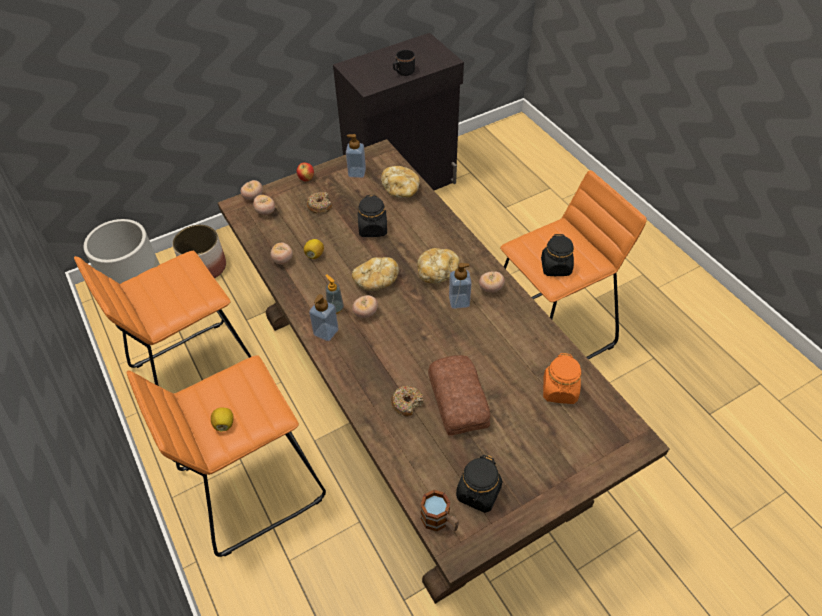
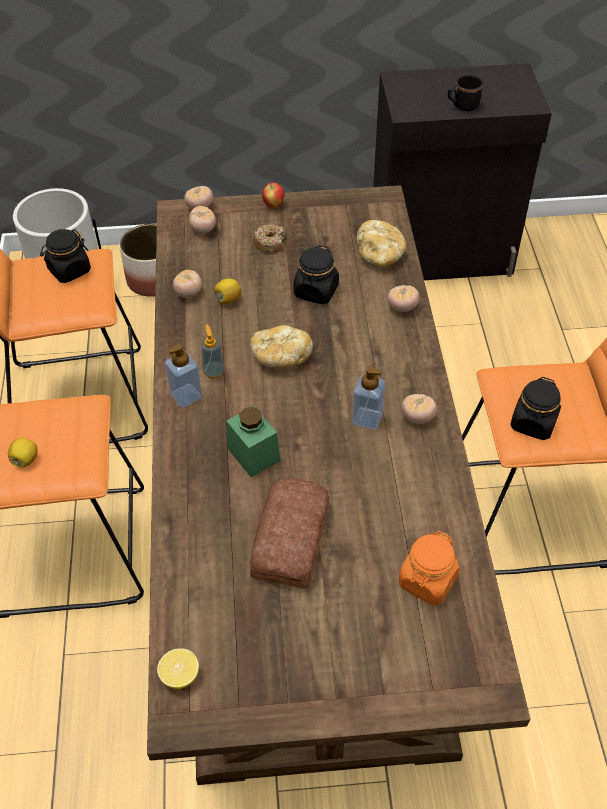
camera: 25 degrees right, 0 degrees up
(357, 172) = (338, 216): soap dispenser -> none
(365, 313) = (245, 391): tomato -> tomato (402, 307)
(398, 354) = (253, 454): none -> green jar
(407, 403) = (228, 518): donut -> none
(437, 272) = (362, 372): bread -> none
(440, 521) = (180, 675): mug -> lemon
(478, 493) = (246, 662): black jar -> black jar (69, 270)

